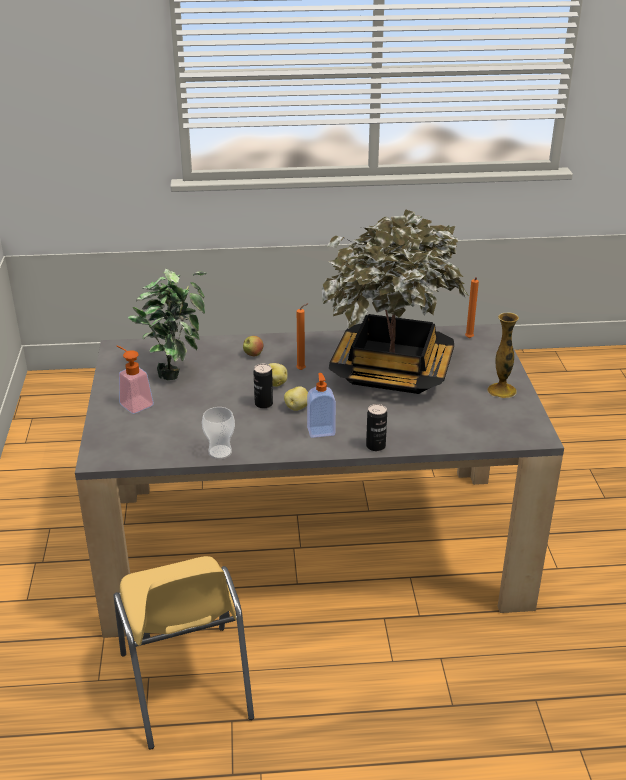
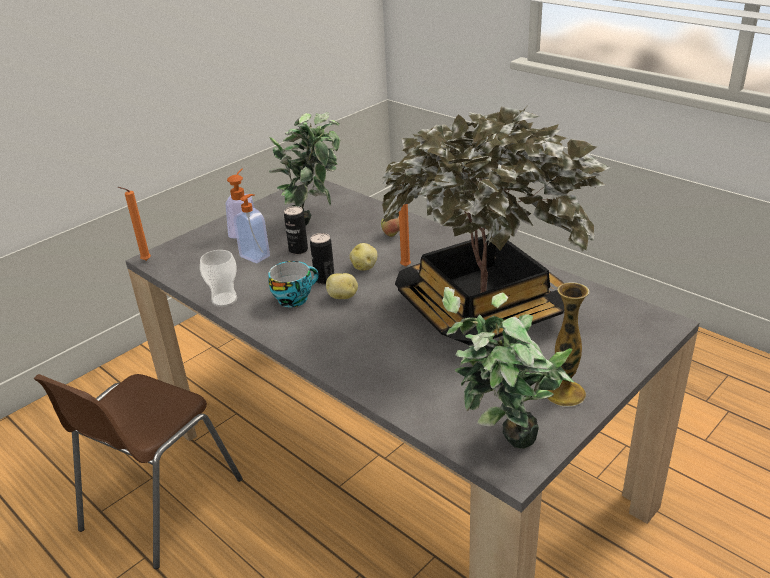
camera: 50 degrees right, 0 degrees up
(186, 687) = (159, 505): yellow chair -> brown chair
(267, 425) = (294, 298): none -> cup
(321, 431) = (322, 327): soap dispenser -> soap dispenser (255, 256)
(375, 446) = (338, 369): can -> can (298, 250)
(469, 339) = (626, 319): orange candle -> orange candle (144, 261)
(518, 431) = (501, 448): none -> potted plant

